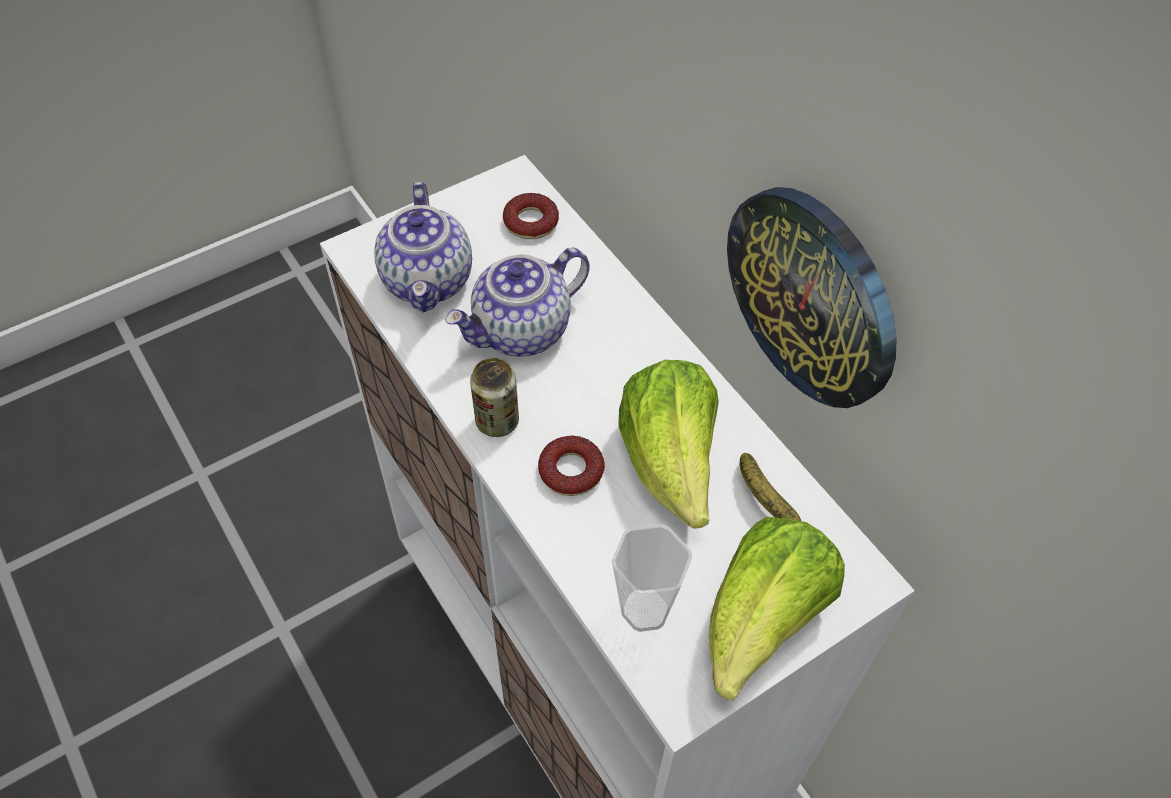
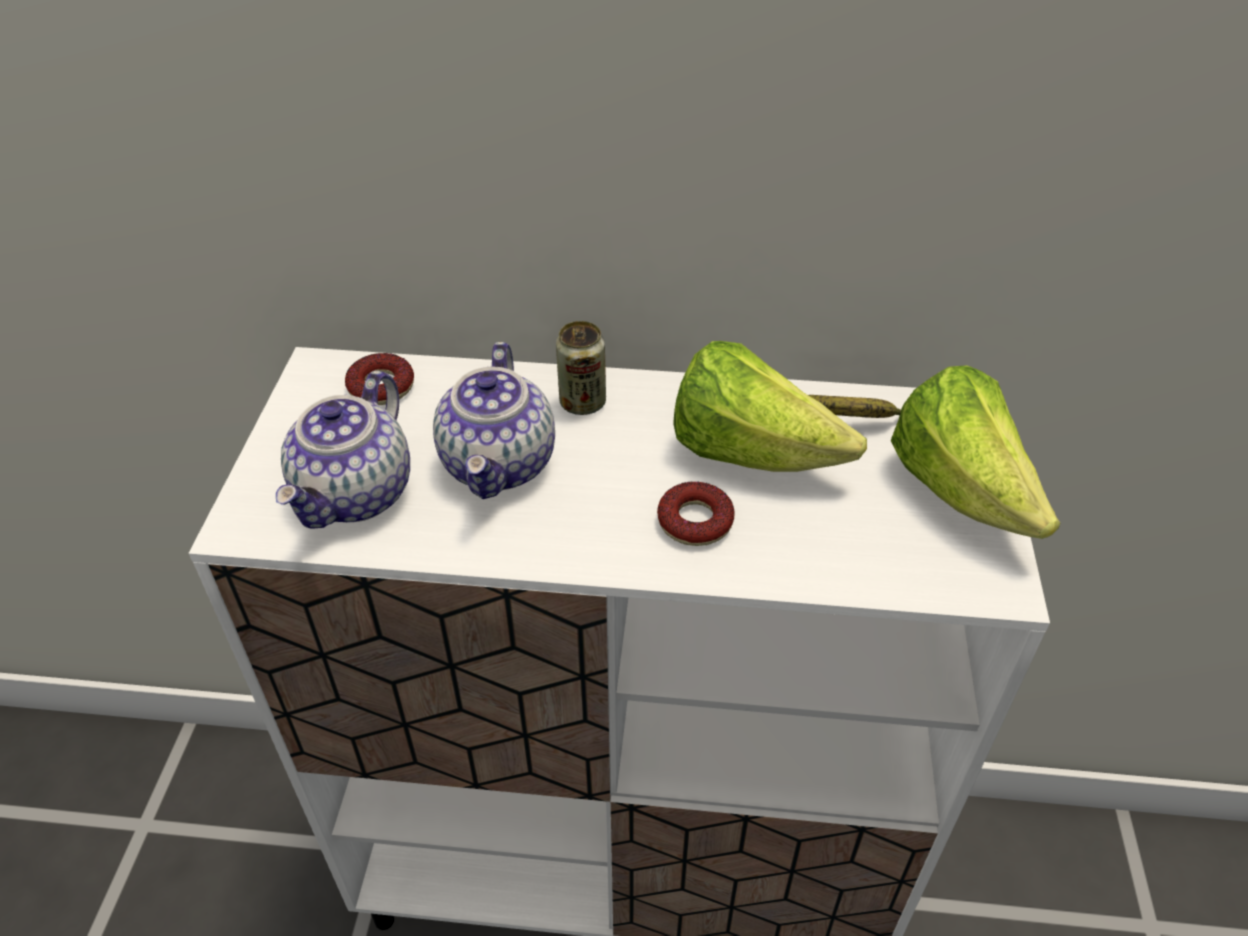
camera: 50 degrees left, 10 degrees down
(429, 281) = (356, 495): teapot -> teapot turned 75 degrees clockwise
(497, 421) = (584, 541): can -> can (582, 402)
(645, 610) = (890, 557): cup -> none
(812, 296) = (784, 199): wall clock -> none

